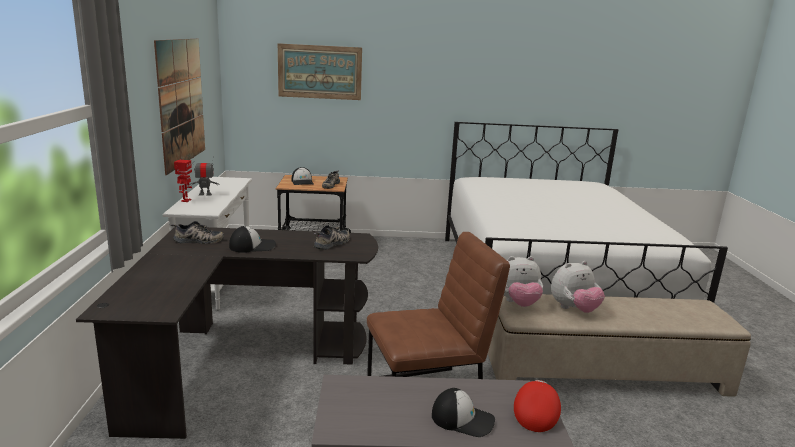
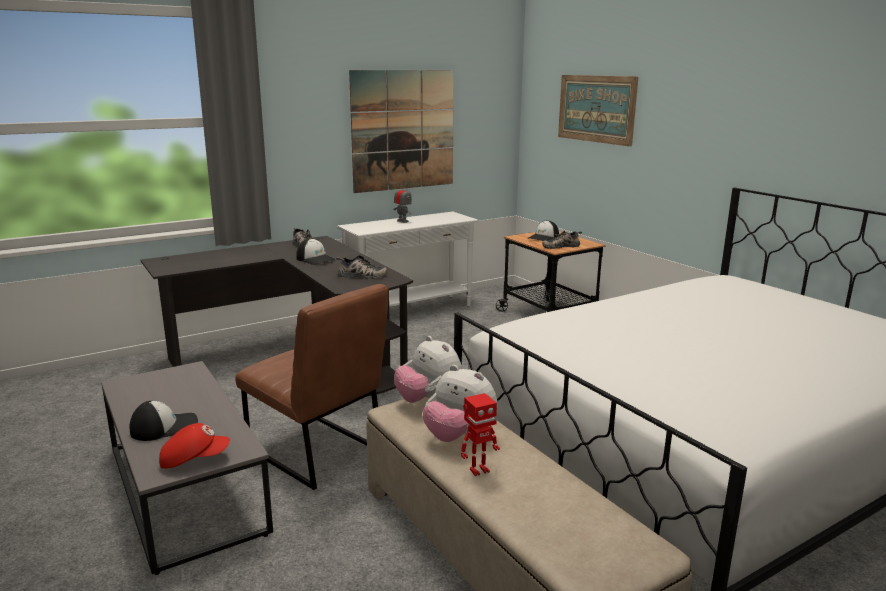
camera: 60 degrees right, 0 degrees up
(185, 200) = (377, 221): toy robot -> toy robot (478, 470)
(463, 419) = (165, 427): cap -> cap turned 105 degrees counterclockwise

